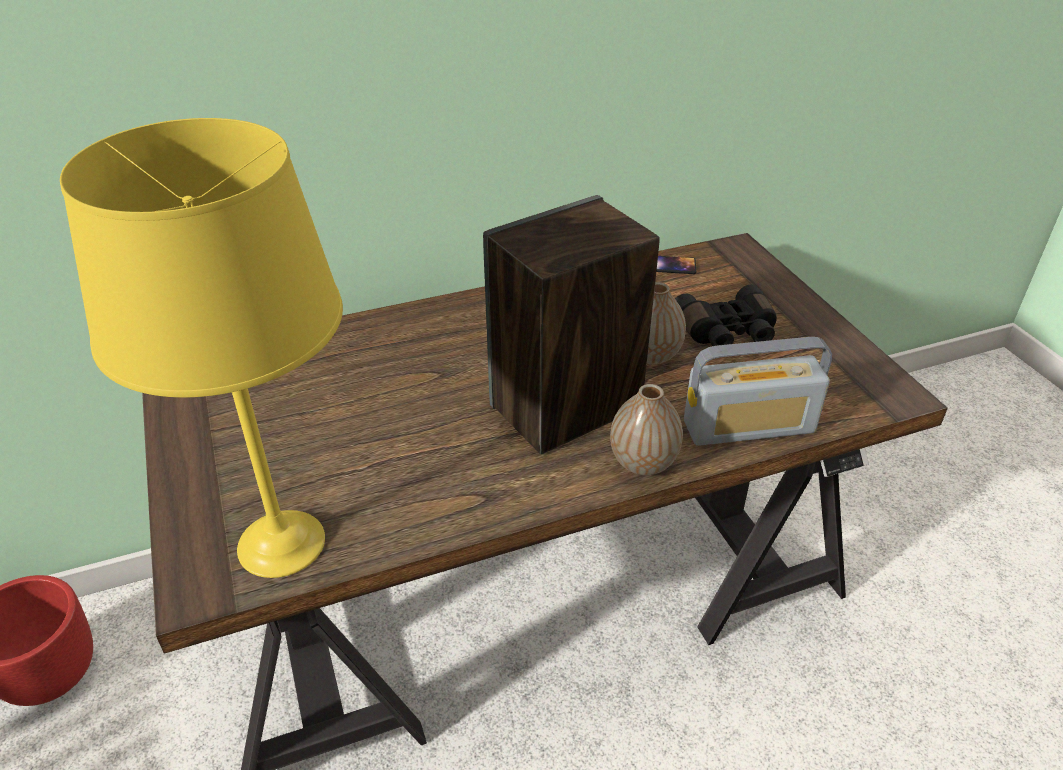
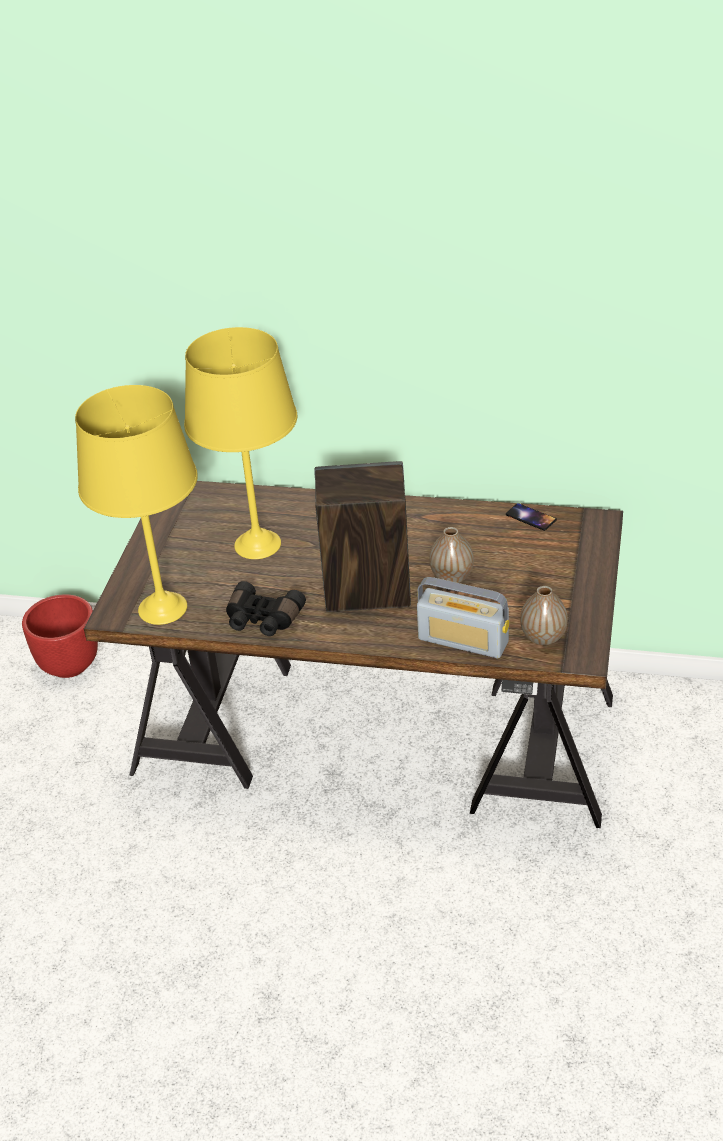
camera: 35 degrees right, 0 degrees up
(358, 399) = (256, 544): none -> yellow table lamp
(643, 463) = (379, 637): vase -> vase (543, 637)
(727, 333) = (517, 579): black binoculars -> black binoculars (262, 620)

